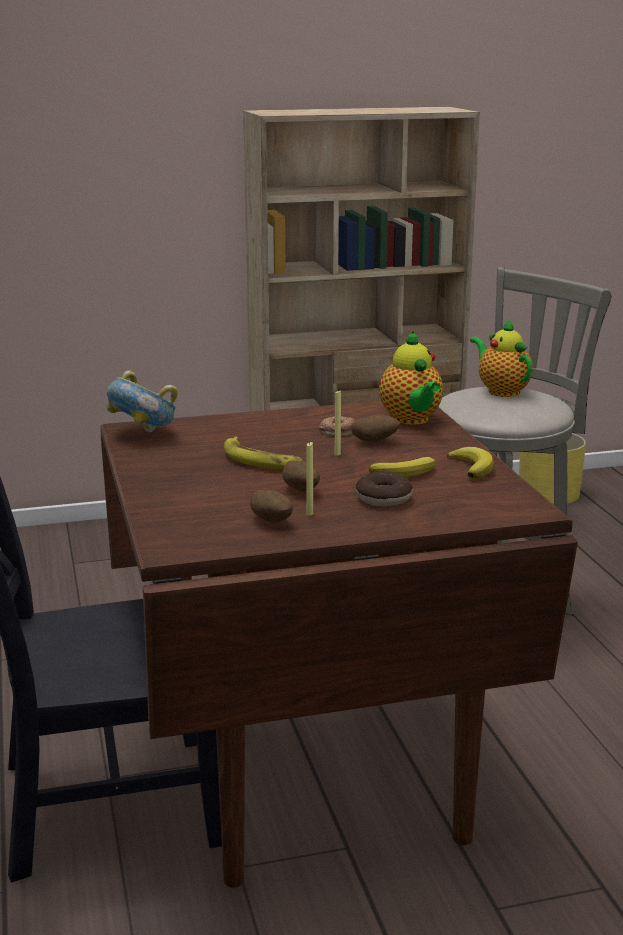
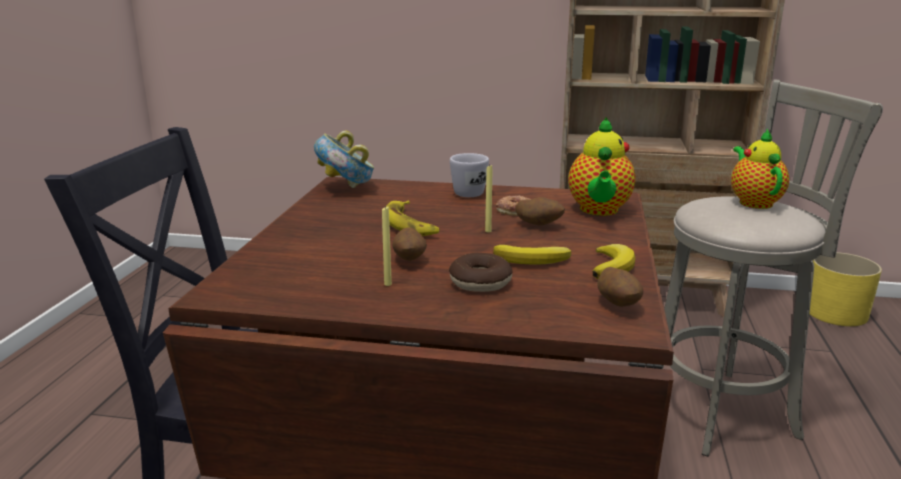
camera: 25 degrees right, 0 degrees up
(271, 522) = (342, 285): potato -> potato (618, 305)
(275, 419) = (472, 192): none -> white mug

